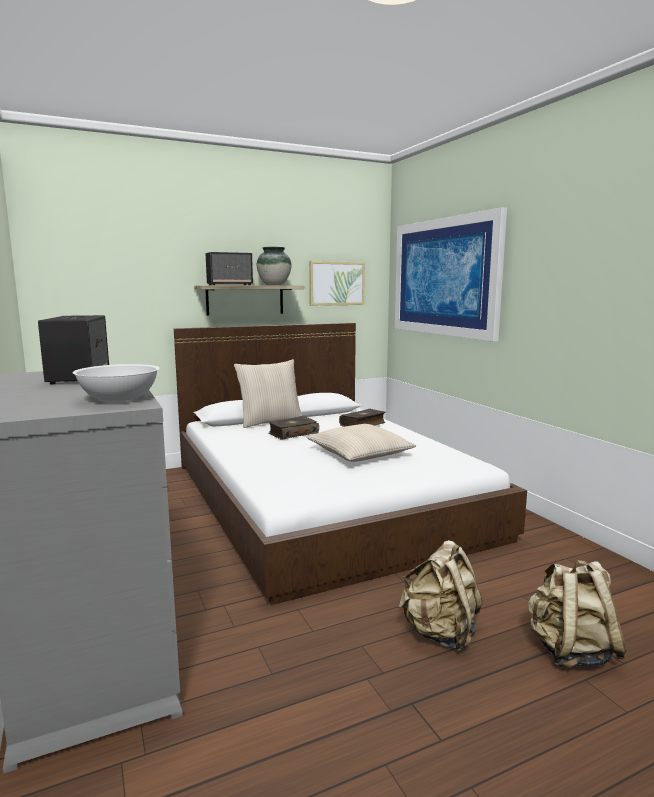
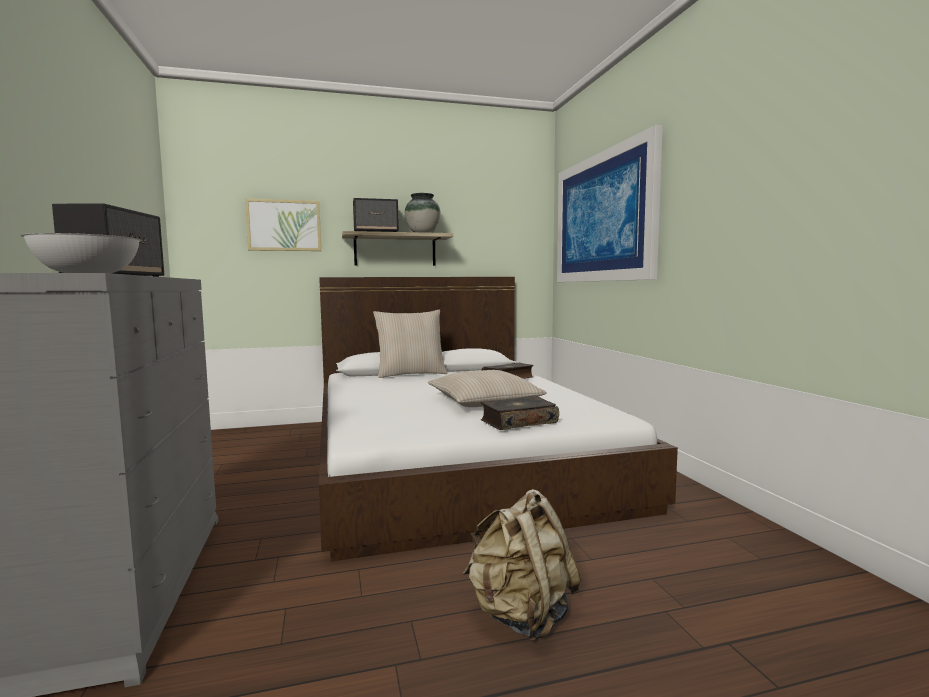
camera: 10 degrees right, 5 degrees down
(293, 433) = (425, 383): book -> book (518, 422)
(336, 283) = (494, 235): picture -> picture (284, 225)
(570, 651) = (698, 660): beige backpack -> none

